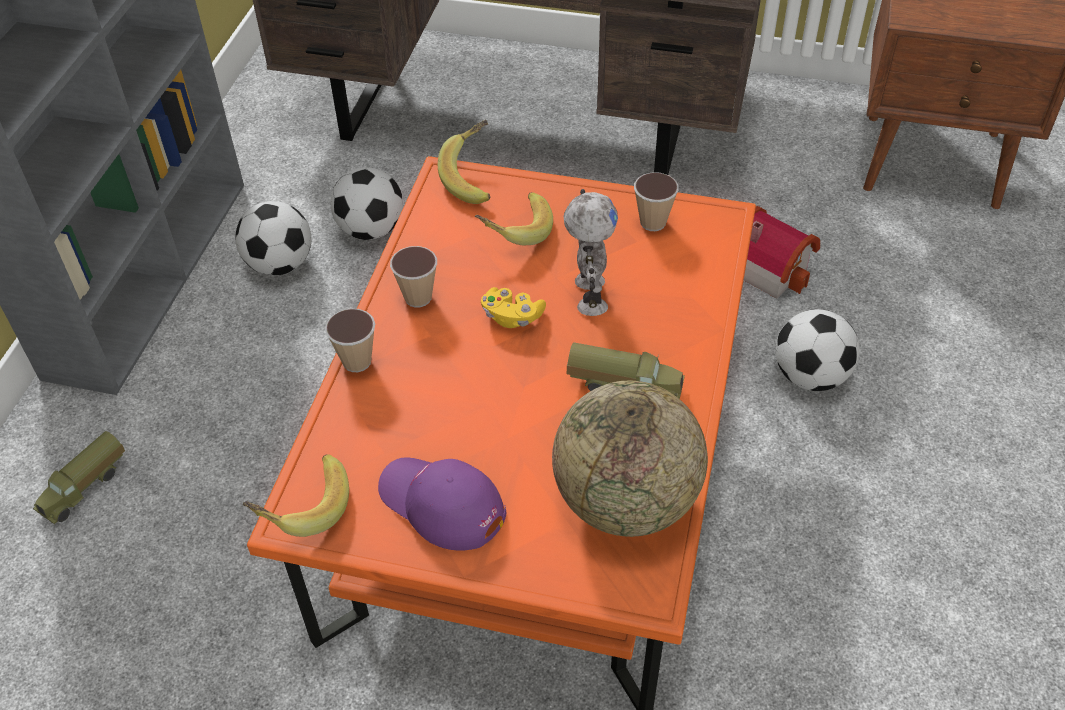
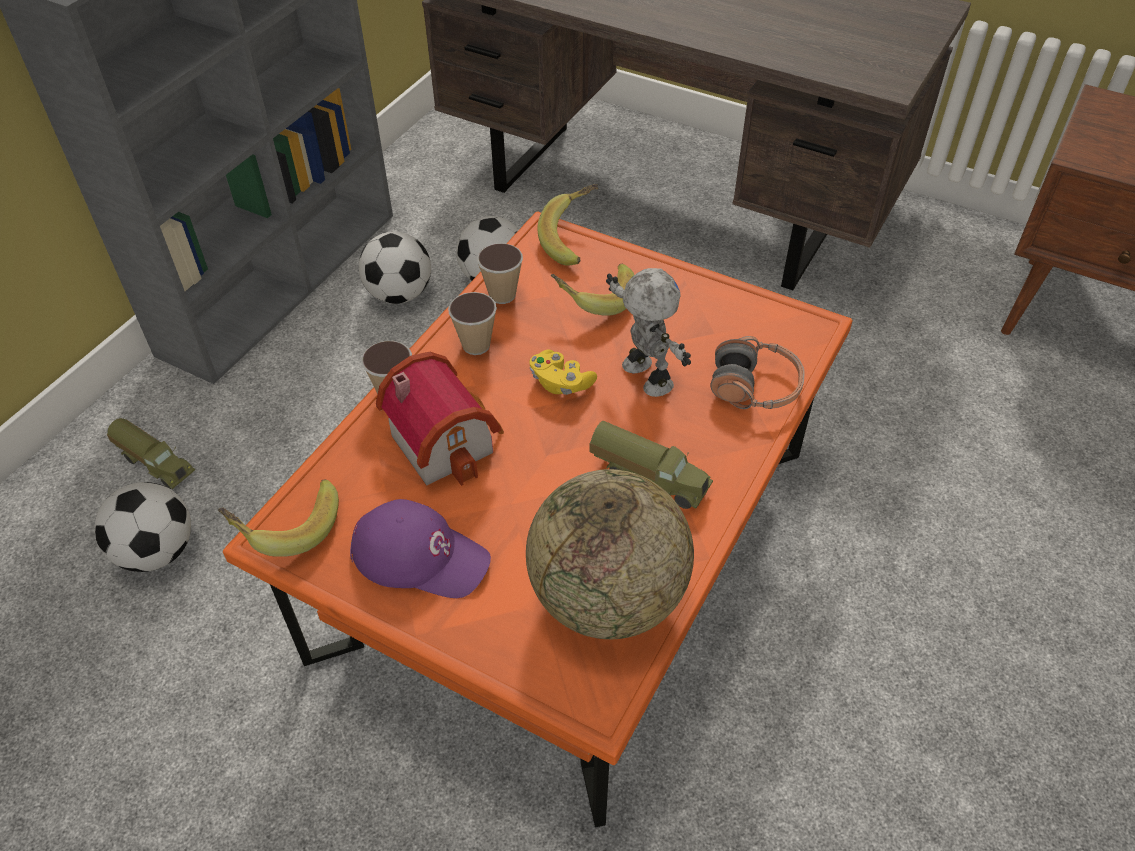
camera: 15 degrees right, 0 degrees up
(85, 488) = (156, 463): toy truck -> toy truck turned 105 degrees counterclockwise
(441, 504) = (421, 556): purple cap -> purple cap turned 150 degrees clockwise
(588, 295) = (645, 377): toy robot -> toy robot turned 45 degrees counterclockwise
(653, 222) = (737, 317): cup -> cup (502, 295)
(690, 284) = (755, 387): none -> headphones
(770, 267) = (876, 392): toy house -> toy house (446, 440)
(810, 376) = (884, 511): football -> football (157, 551)

